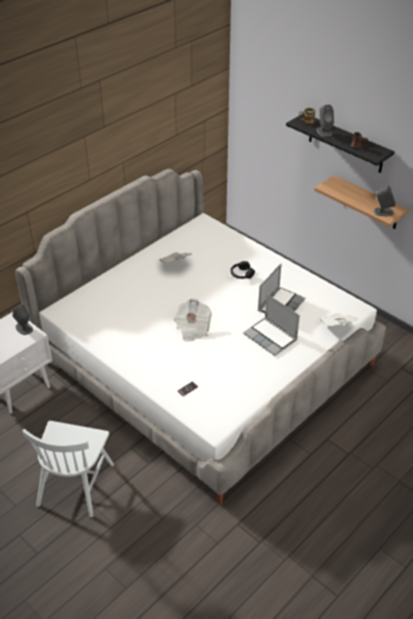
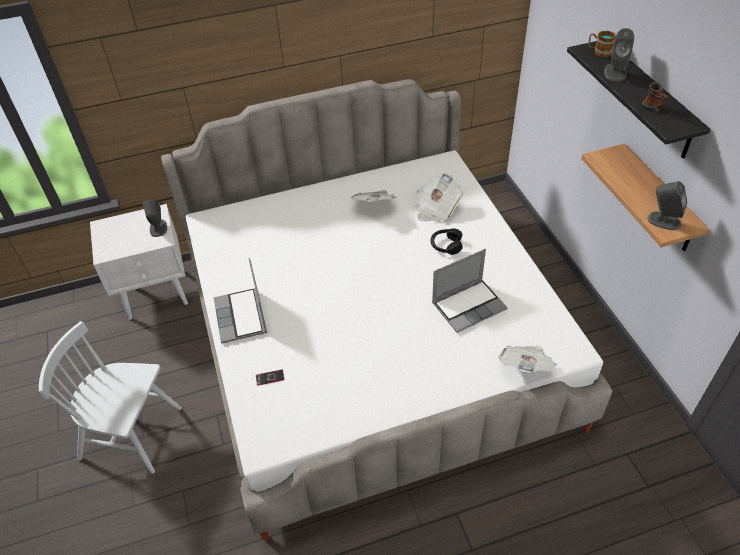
camera: 30 degrees right, 5 degrees up
(75, 484) = (131, 433): white chair -> white chair turned 60 degrees clockwise
(192, 328) = (334, 297): newspaper -> newspaper (436, 208)
(271, 337) = (424, 347): laptop -> laptop (241, 317)

